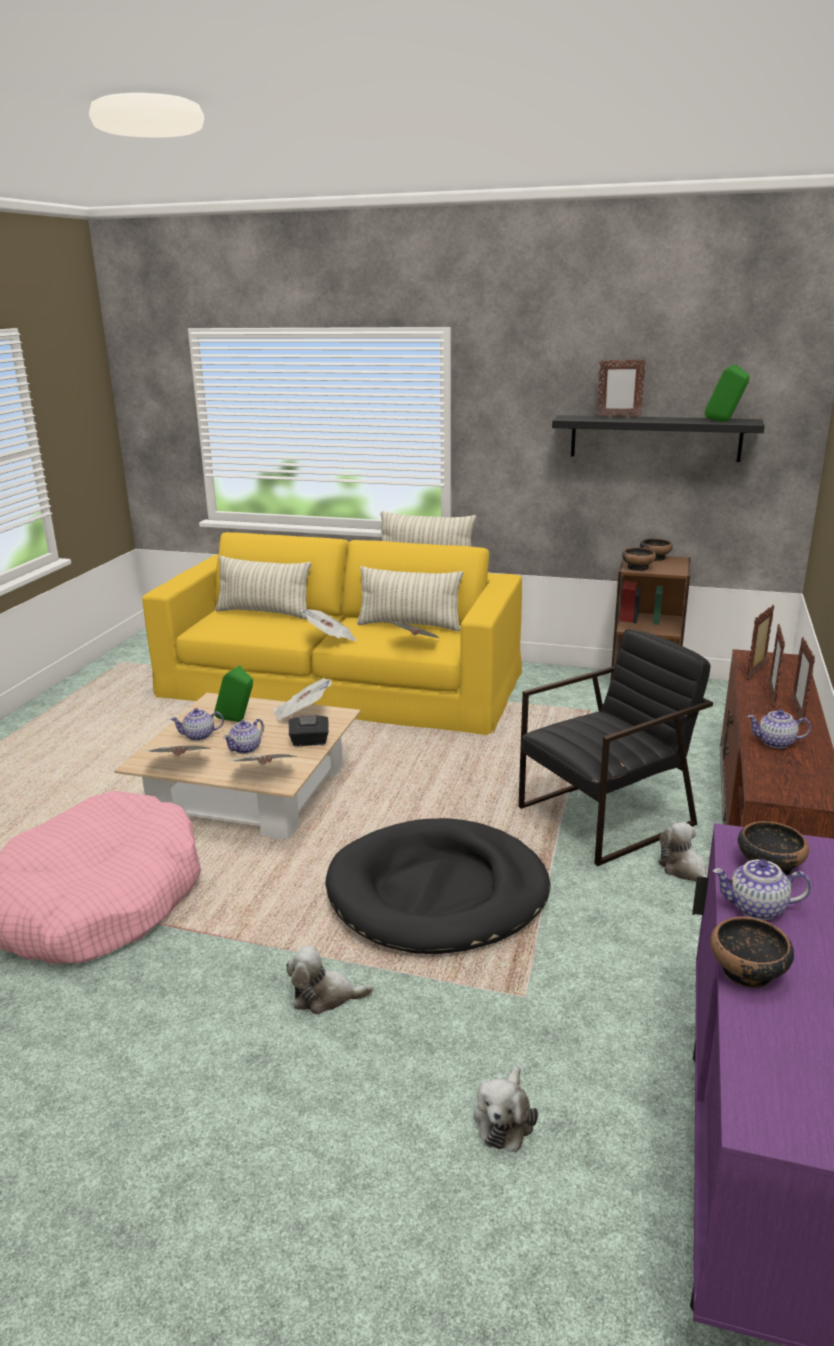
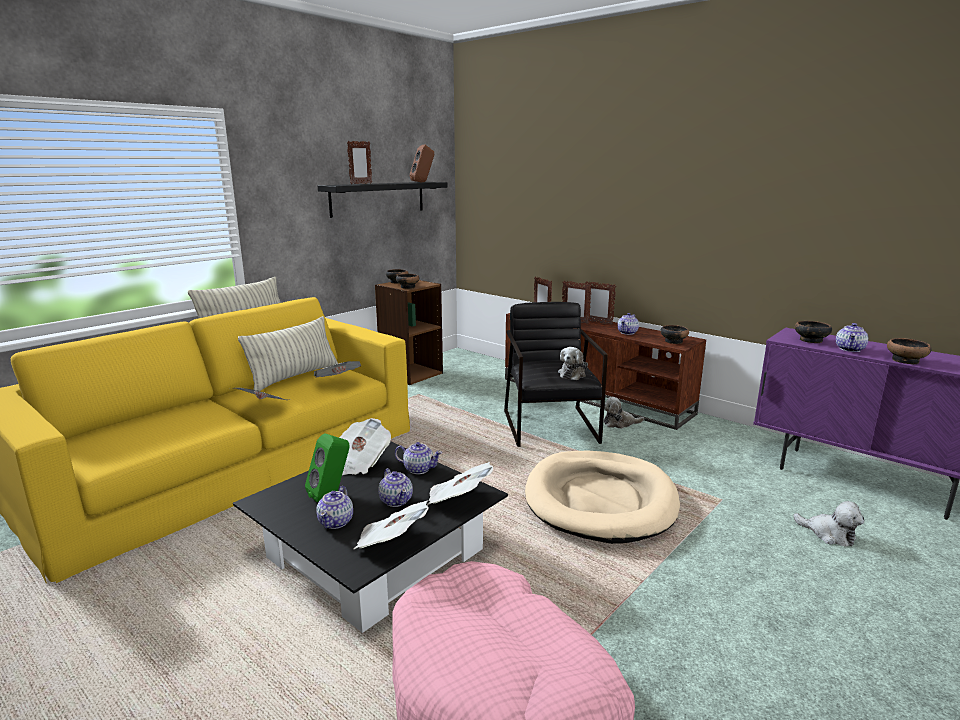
camera: 65 degrees left, 5 degrees down
(251, 791) = (376, 553): beige coffee table -> black coffee table
(264, 613) = (137, 423): pillow -> none
(309, 742) = (418, 469): black tissue box -> teapot
(325, 996) = (705, 575): plush toy -> plush toy (572, 374)
(438, 892) = (600, 500): black dog bed -> beige dog bed
(724, 421) = (423, 182): green speaker -> brown speaker
(784, 785) = (673, 341): none -> bowl

